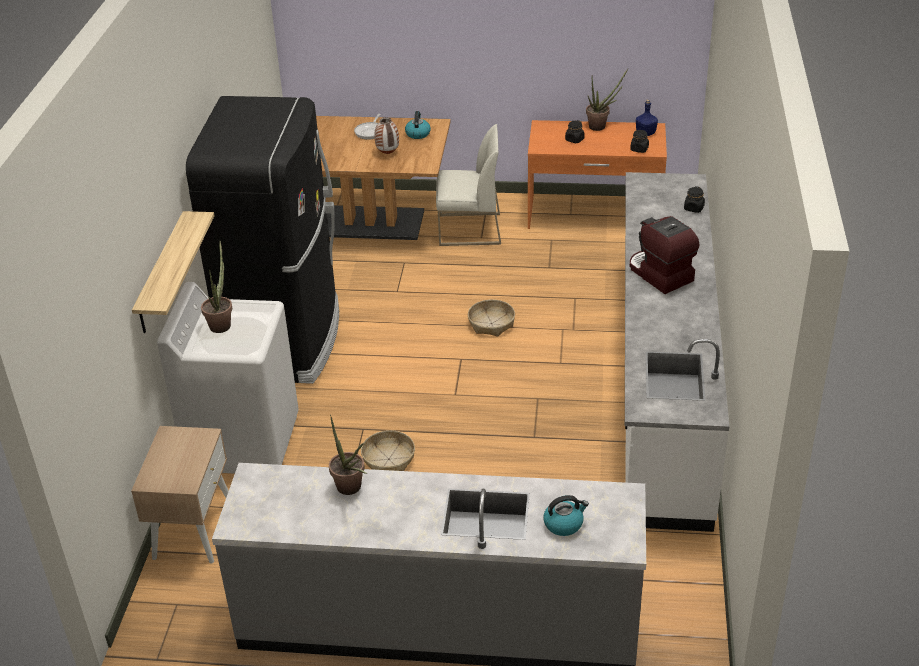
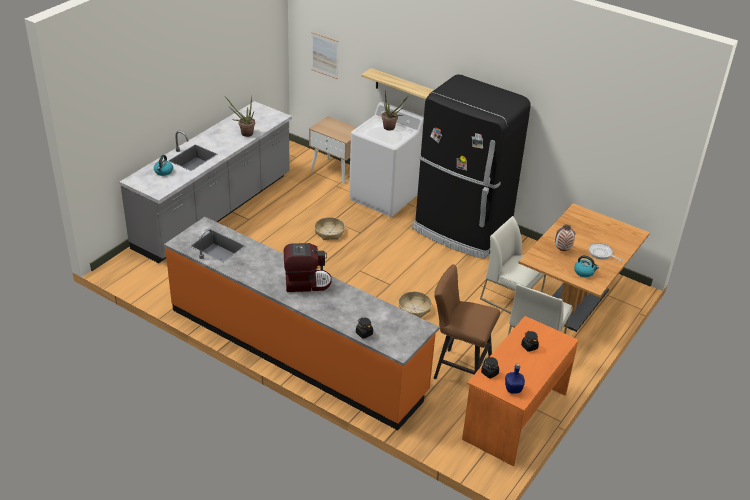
camera: 115 degrees right, 0 degrees up
(94, 392) = (325, 55): none -> picture
(401, 264) = (511, 297): none -> white chair
(564, 263) = (458, 369): none -> brown stool
(601, 126) = (542, 370): potted plant -> none
(661, 383) = (296, 350): white counter -> orange counter

